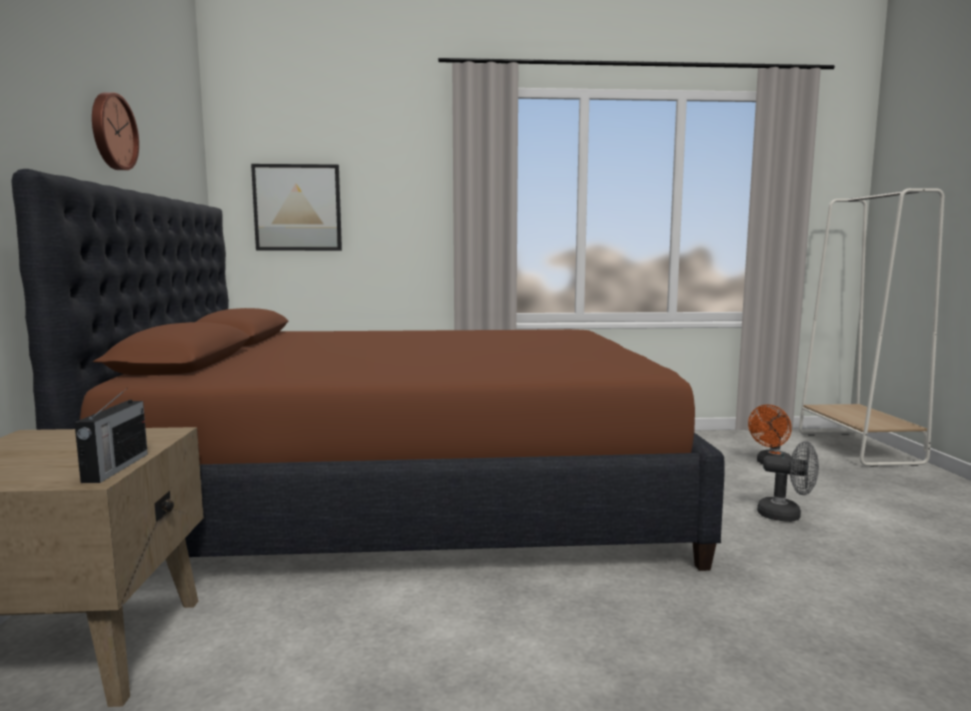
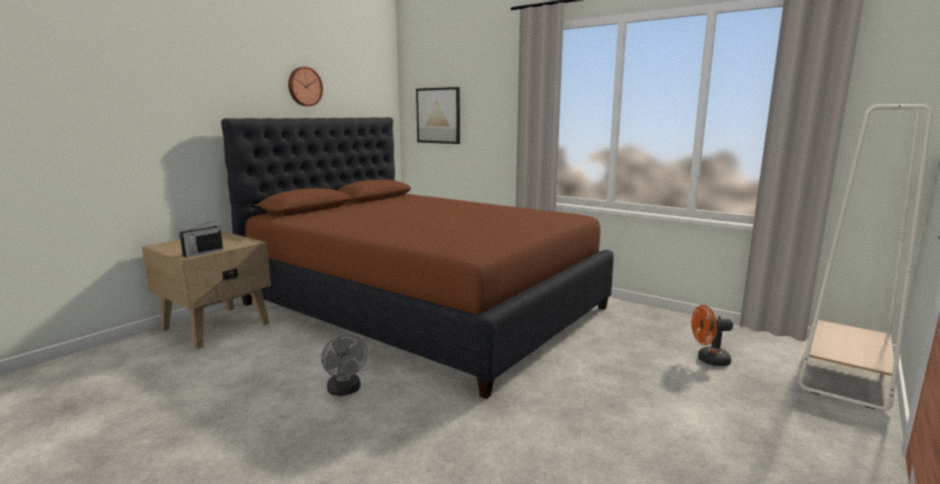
camera: 40 degrees right, 5 degrees up
(786, 515) = (620, 393): grey fan -> grey fan (345, 391)

